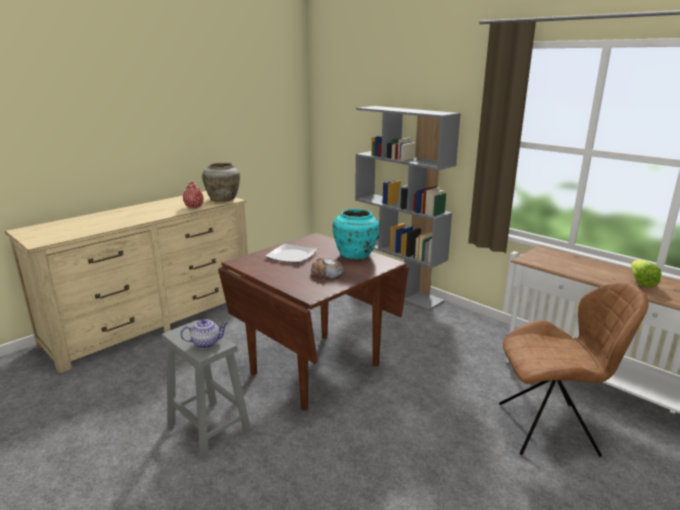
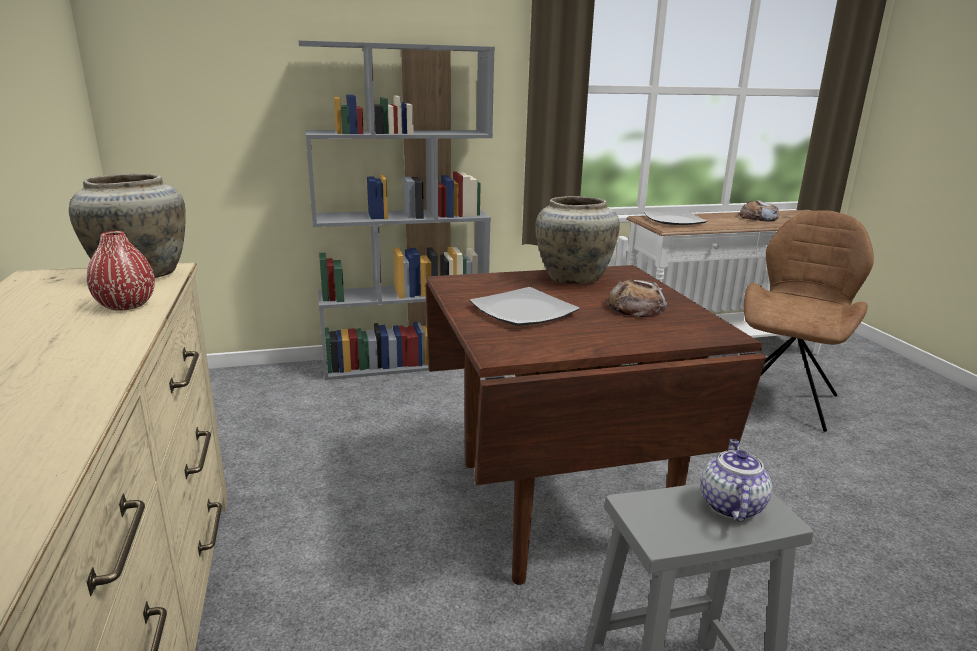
camera: 60 degrees left, 0 degrees up
(356, 255) = (573, 278): turquoise vase -> beige vase
(554, 258) = (673, 221): none -> plate
(640, 281) = (758, 218): lettuce -> bread

